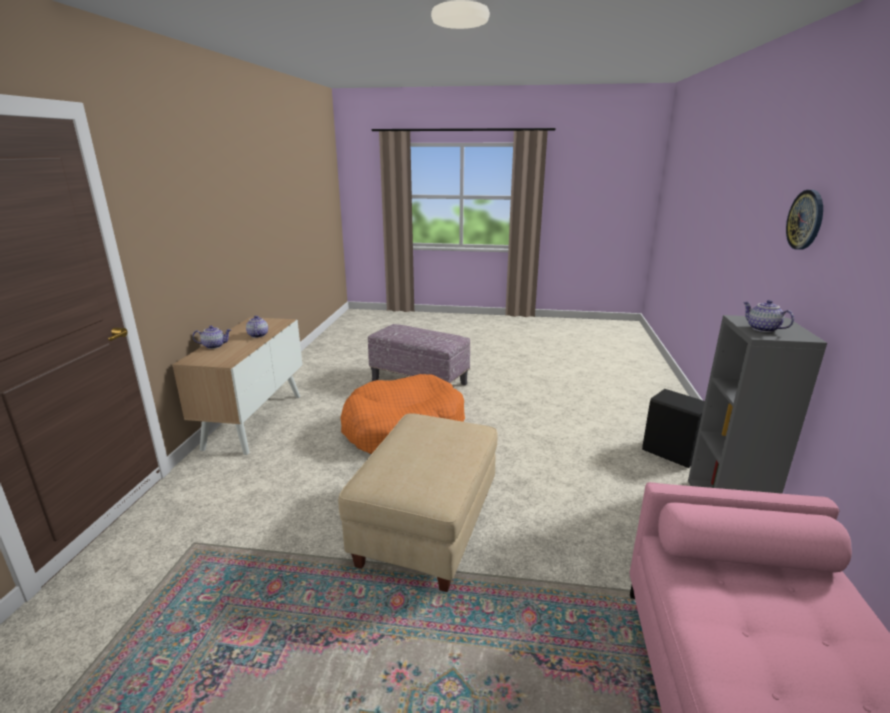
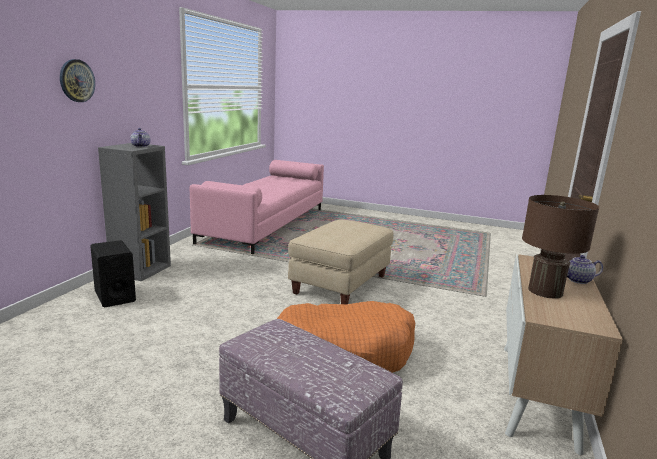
camera: 170 degrees left, 5 degrees down
(257, 335) = (545, 291): teapot -> brown table lamp

